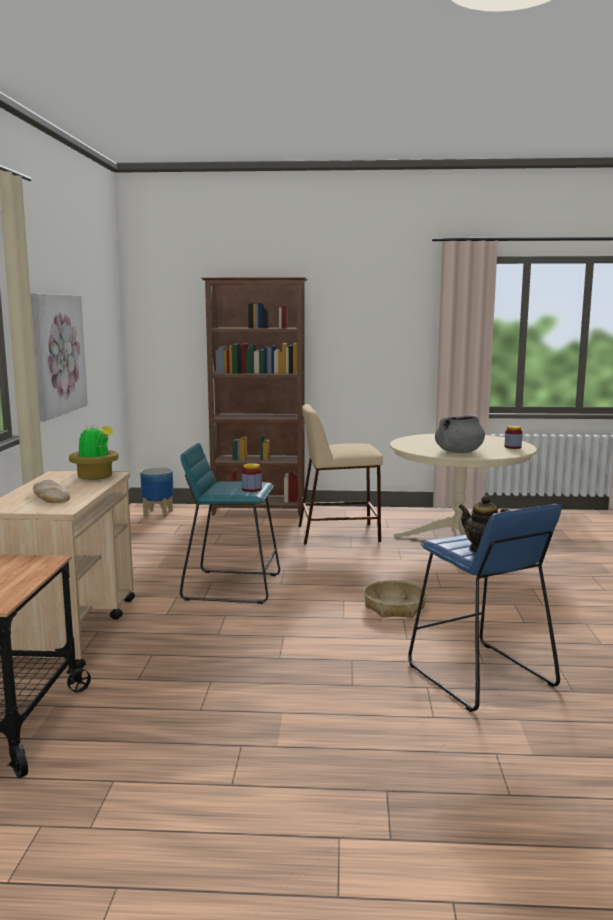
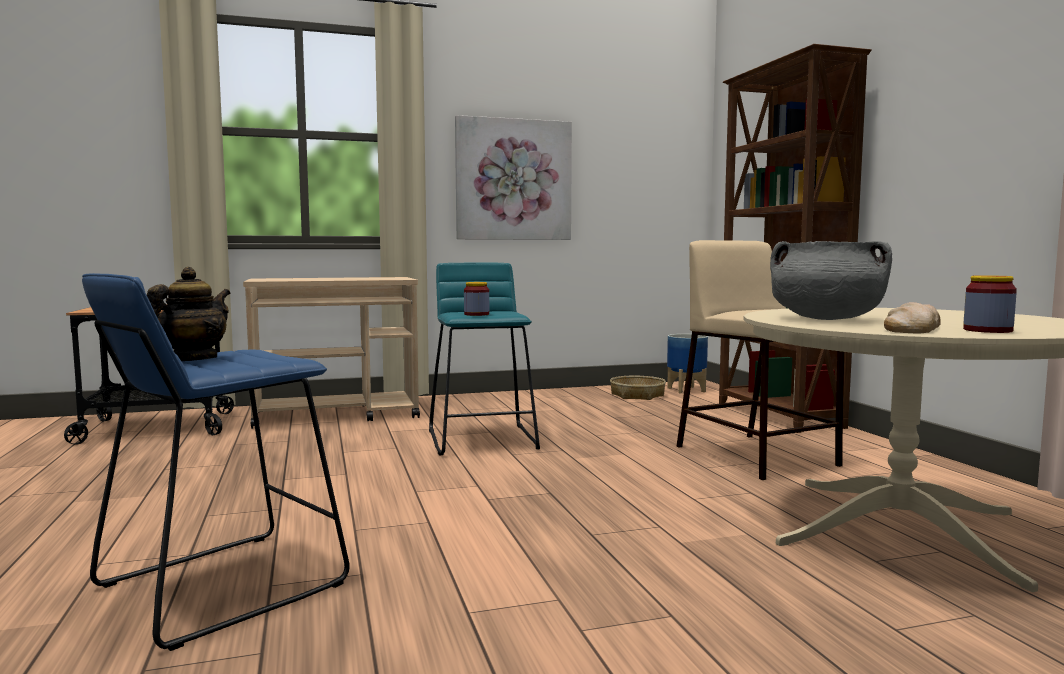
camera: 70 degrees right, 5 degrees down
(50, 496) = (305, 279): bread -> bread (912, 328)
(96, 477) = (384, 278): potted plant -> none
(395, 608) = (470, 513): basket -> basket (637, 395)

